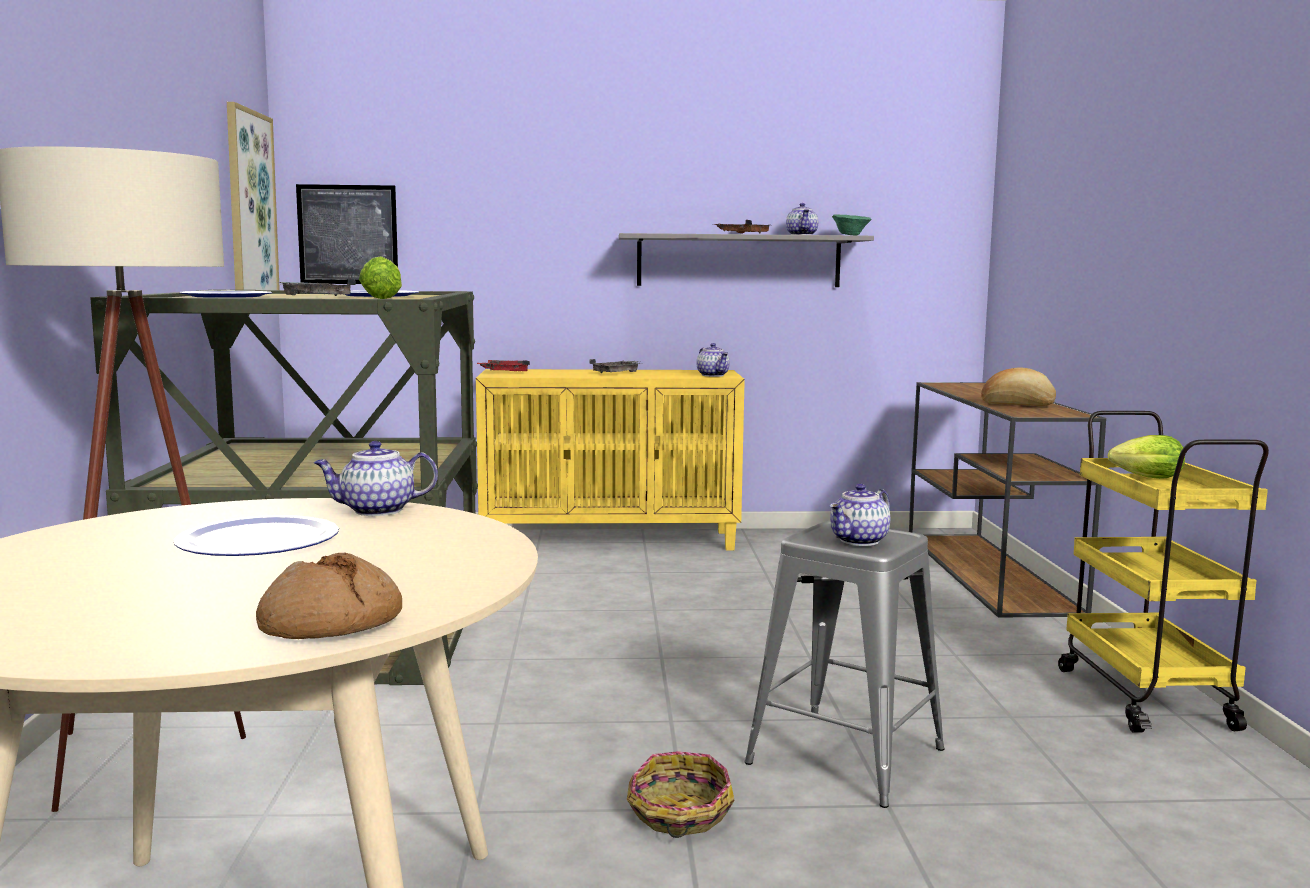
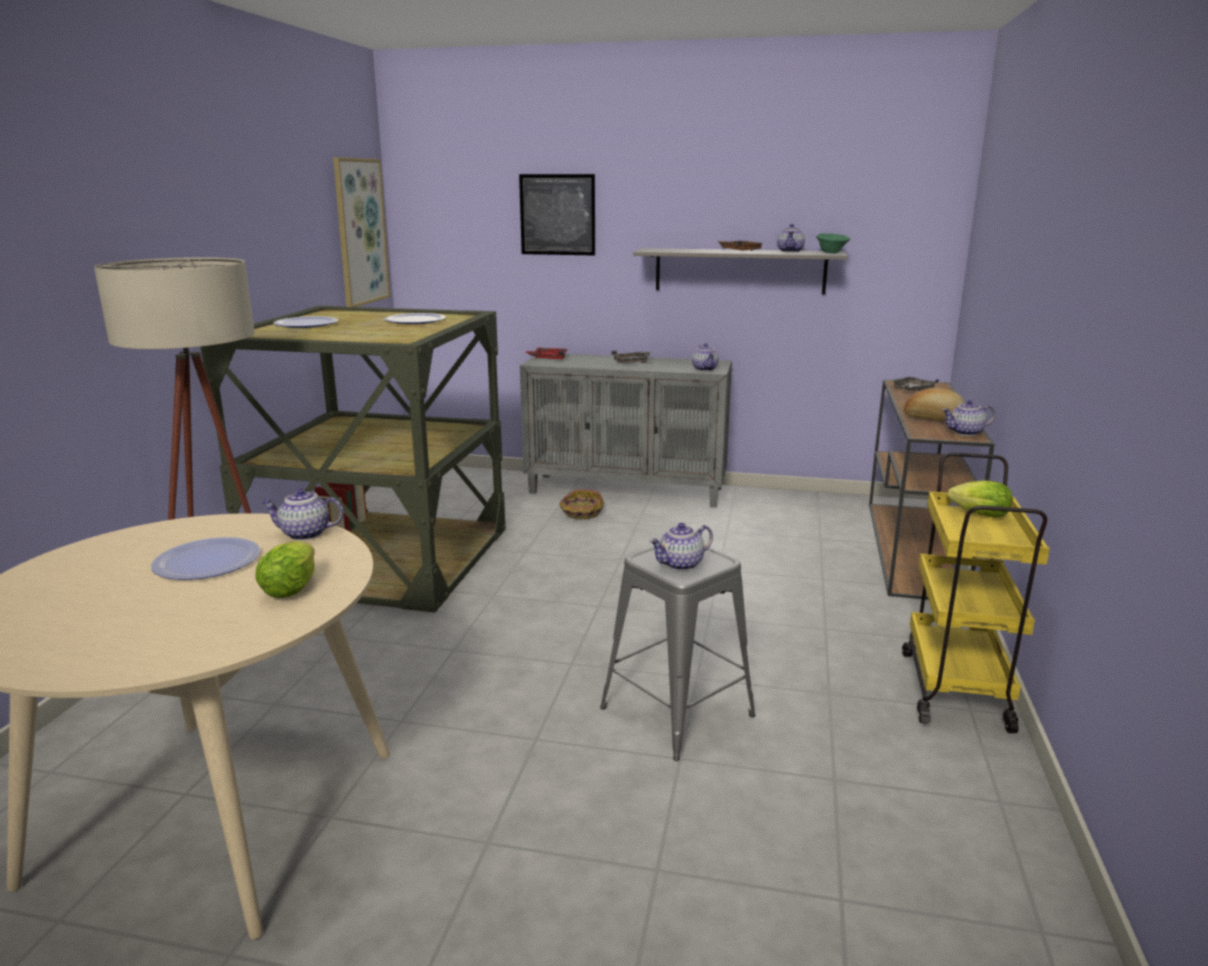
camera: 15 degrees right, 10 degrees up
(313, 298) = (358, 329): grey tray -> grey tray (912, 390)
(331, 624) = (174, 654): bread -> none
(348, 234) = (439, 246): picture -> picture (557, 215)
(383, 299) = (402, 333): lettuce -> lettuce (293, 587)
(612, 540) = (627, 490): yellow cabinet -> grey cabinet
(679, 814) = (529, 743): basket -> basket (581, 513)
(1065, 412) = (965, 433): none -> teapot

